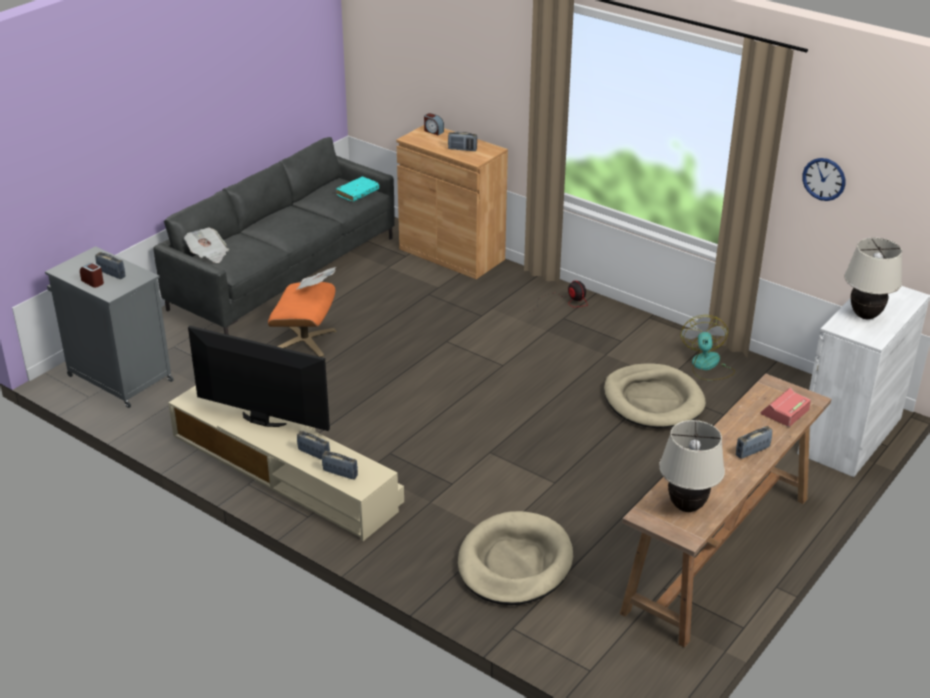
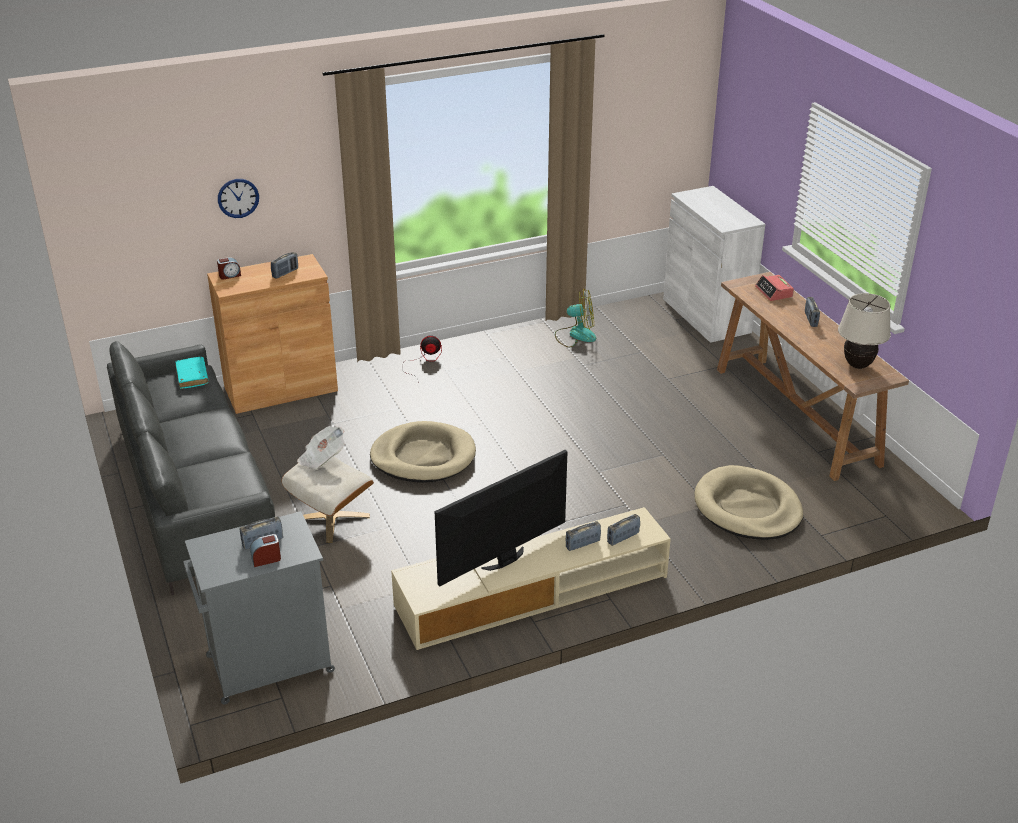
camera: 60 degrees left, 0 degrees up
(208, 254) = (201, 498): newspaper -> none
(305, 340) = (331, 517): orange ottoman -> beige ottoman
(653, 400) = (597, 373): beige dog bed -> beige dog bed (423, 457)
(707, 366) = (575, 335): fan -> fan turned 150 degrees clockwise
(824, 179) = (616, 137): wall clock -> wall clock (238, 198)
(865, 316) = (720, 213): beige table lamp -> none

